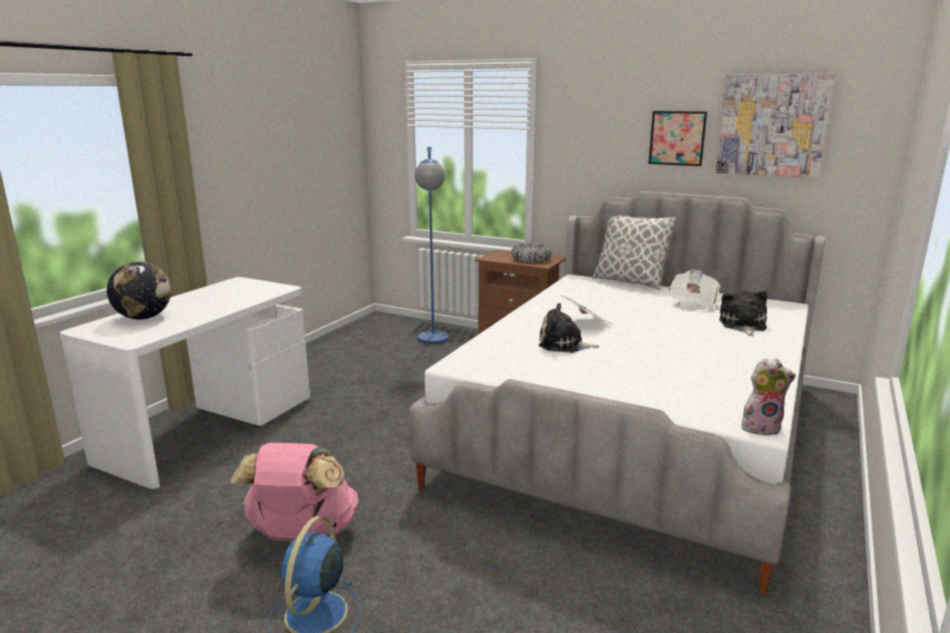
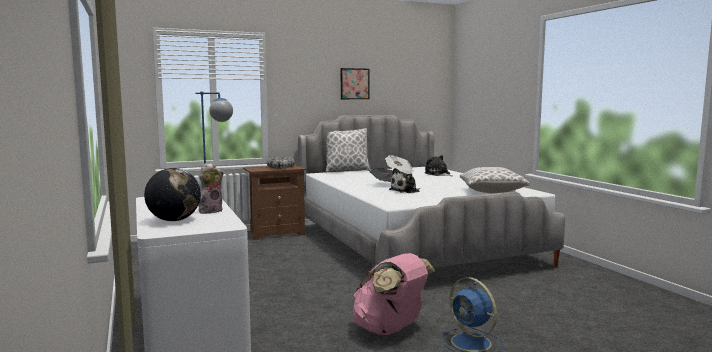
camera: 50 degrees left, 10 degrees down
(680, 394) = (492, 192): none -> pillow
(761, 427) = (536, 192): plush toy -> plush toy (210, 211)
(772, 125) = (399, 76): picture -> none

